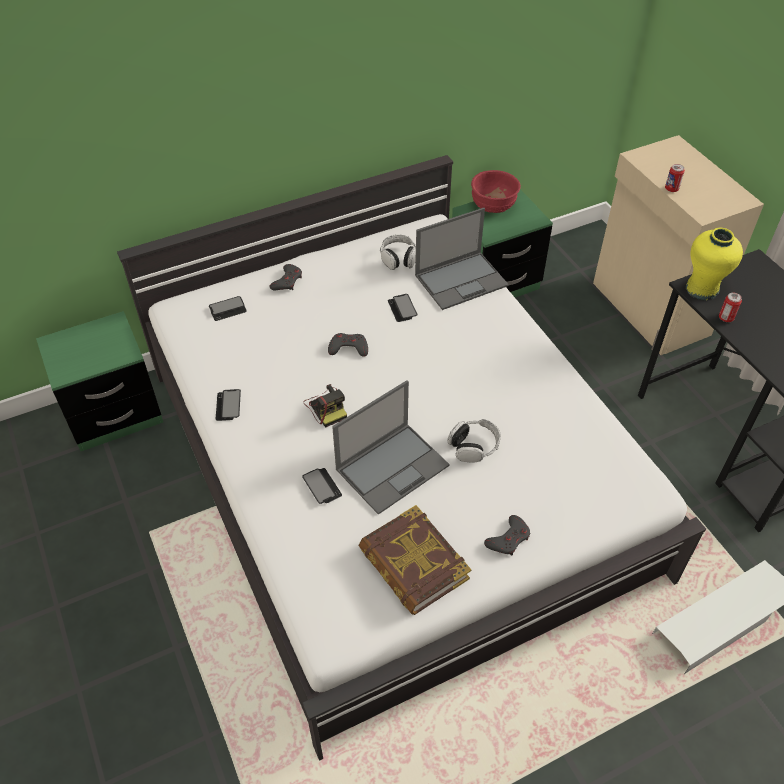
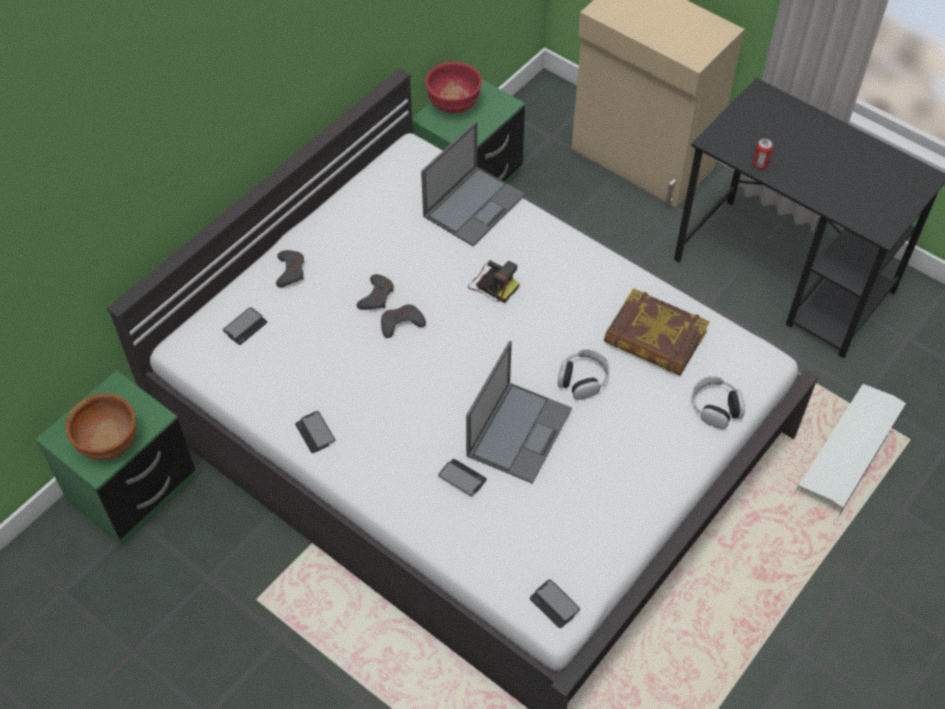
camera: 25 degrees left, 5 degrees up
(82, 360) = (109, 444): none -> brown bowl
(326, 407) = (418, 396): camera -> camera (493, 284)
(398, 258) = (394, 202): headphones -> headphones (715, 407)
(402, 308) = (431, 259): phone -> phone (554, 604)
(413, 564) = (591, 517): book -> book (654, 338)
(508, 539) = (662, 457): grey game controller -> grey game controller (376, 296)
(671, 189) = (651, 39): can -> none
(702, 289) = (725, 140): yellow vase -> none

